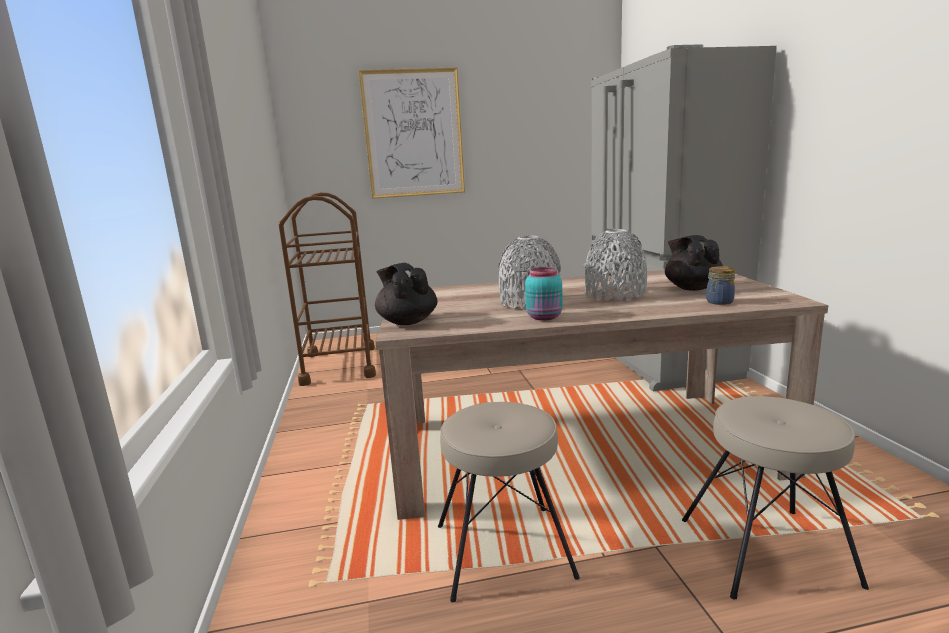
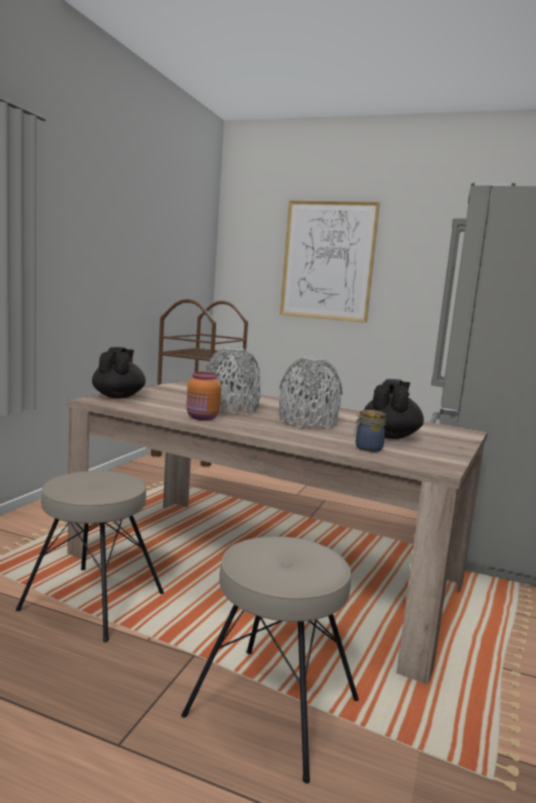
camera: 30 degrees right, 5 degrees down
(545, 317) = (202, 418): turquoise jar -> orange jar

